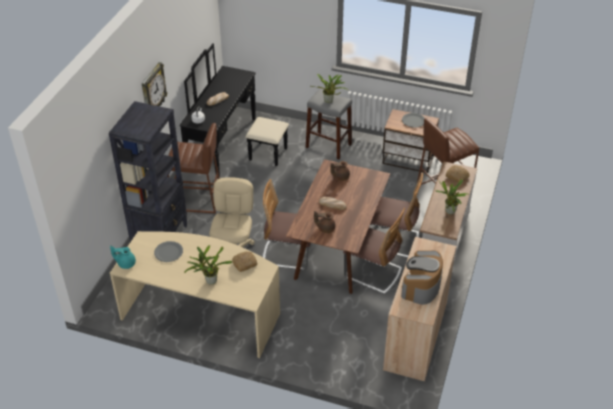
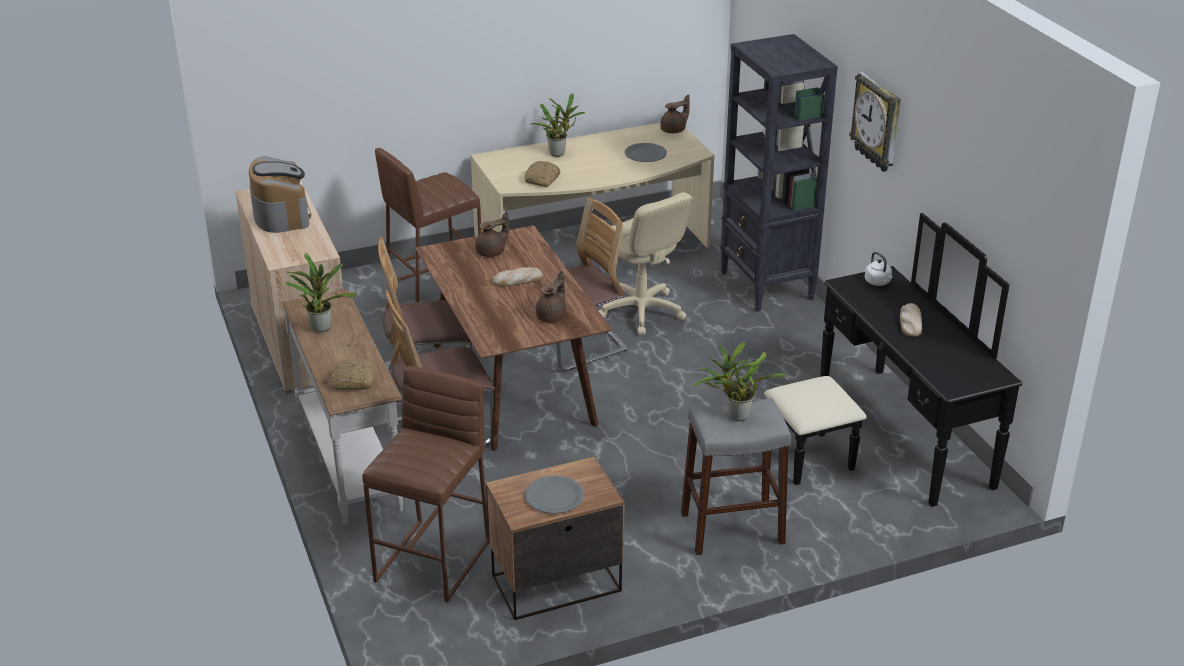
camera: 140 degrees right, 10 degrees down
(126, 263) = (674, 130): turquoise teapot -> brown teapot
(197, 200) = (796, 344): brown stool -> brown stool (433, 286)

